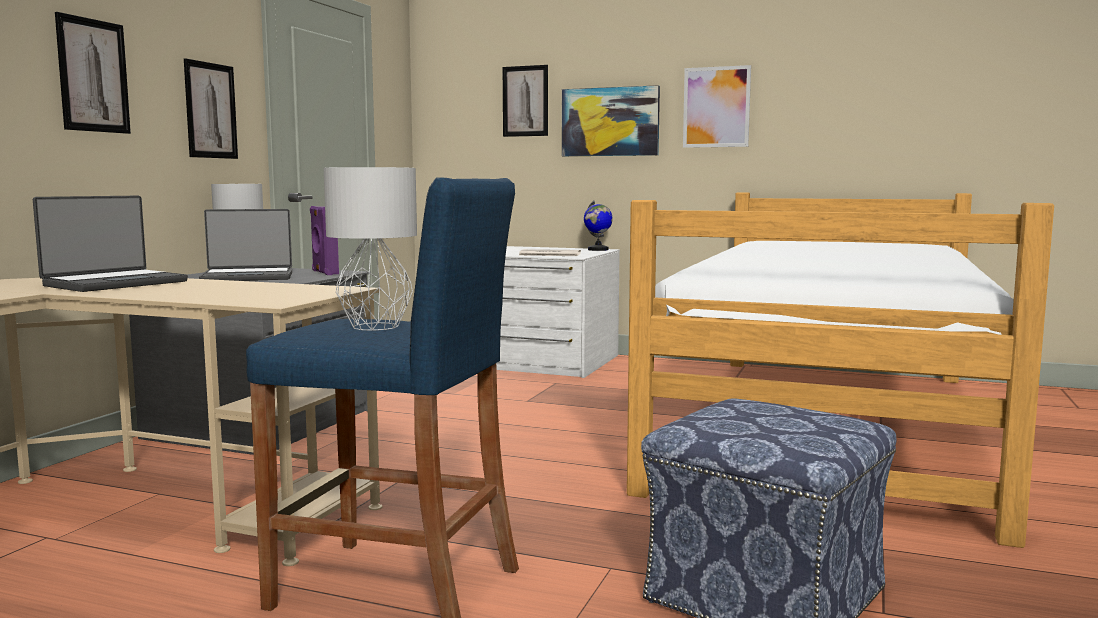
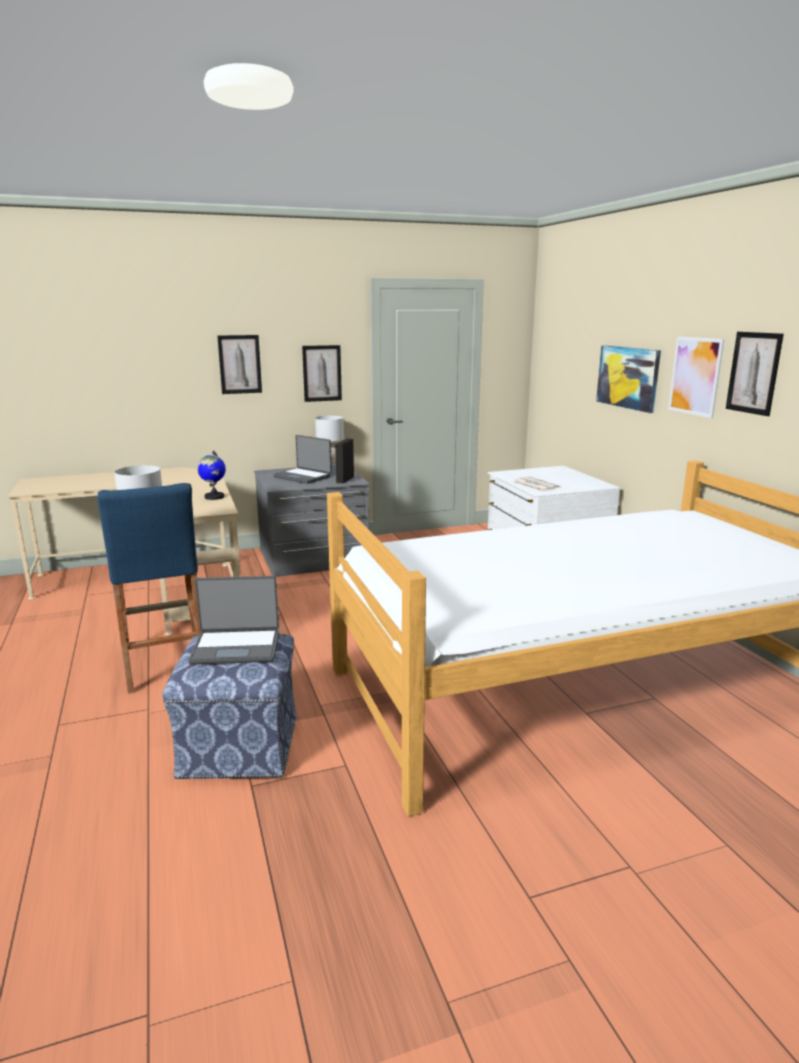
camera: 50 degrees right, 10 degrees up
(114, 283) = (190, 481): laptop -> laptop (236, 647)
(324, 272) = (344, 480): purple speaker -> black speaker
(525, 101) = (584, 351): picture -> picture (753, 373)
(598, 250) = (597, 485): globe -> globe (214, 497)

